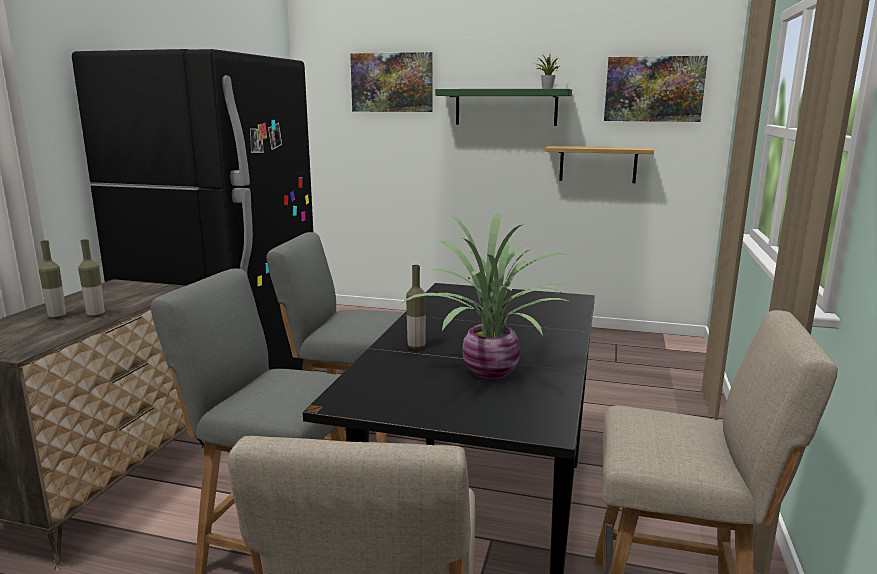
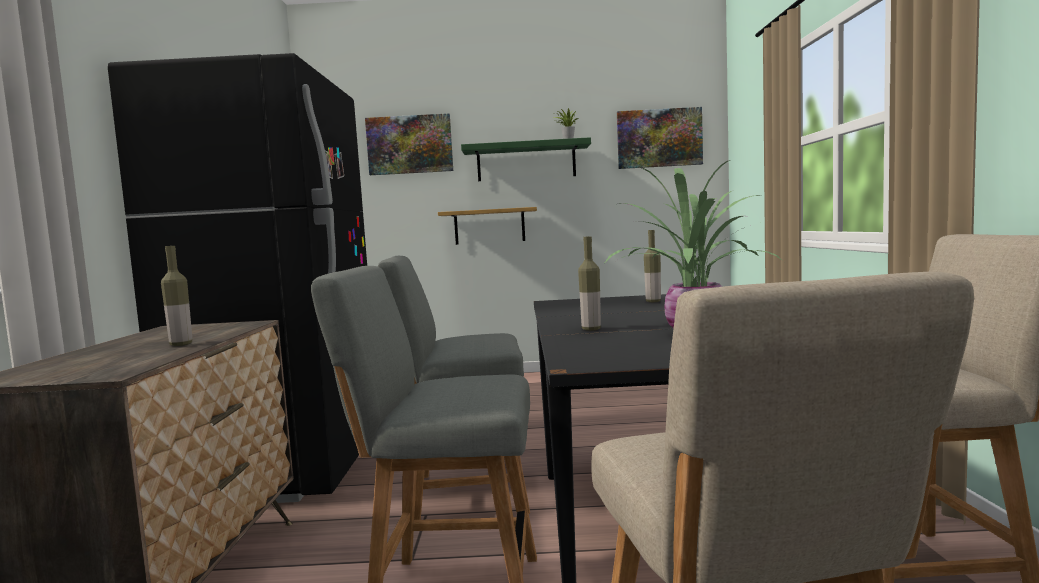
camera: 15 degrees left, 10 degrees down
(57, 317) = (127, 350): bottle -> bottle (653, 301)
(598, 164) = (617, 209): shelf -> shelf (489, 226)

